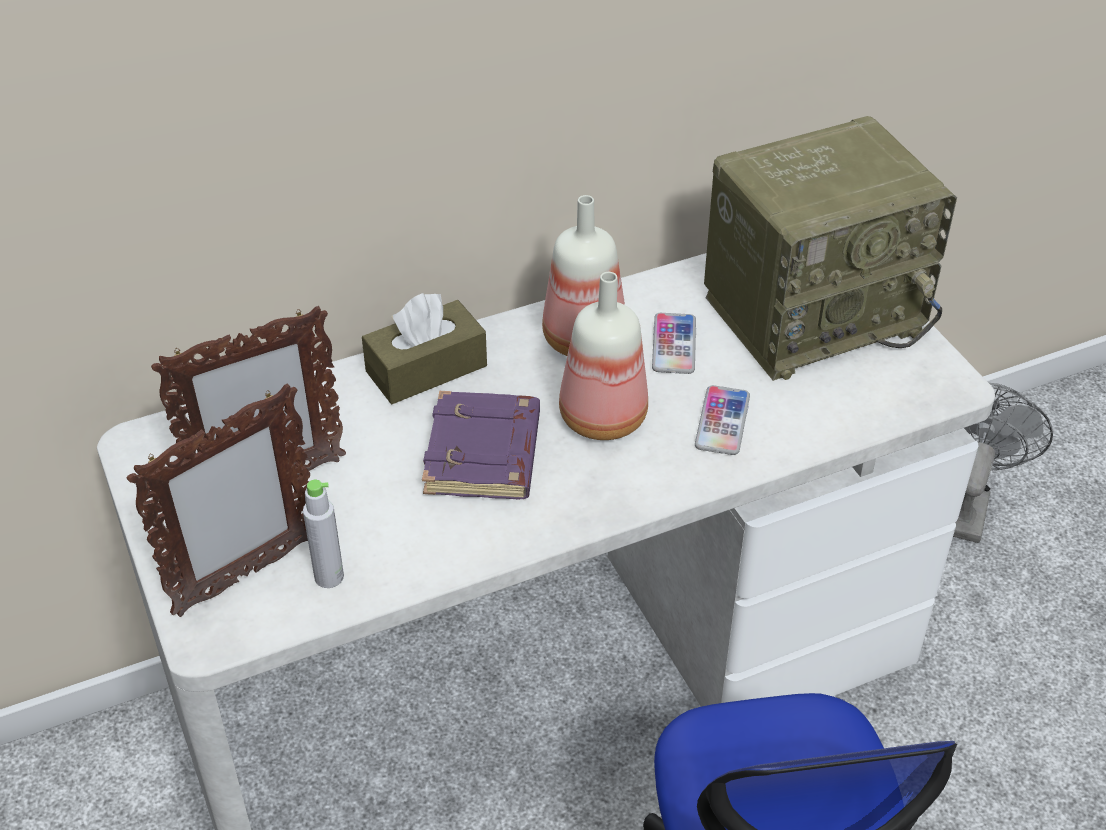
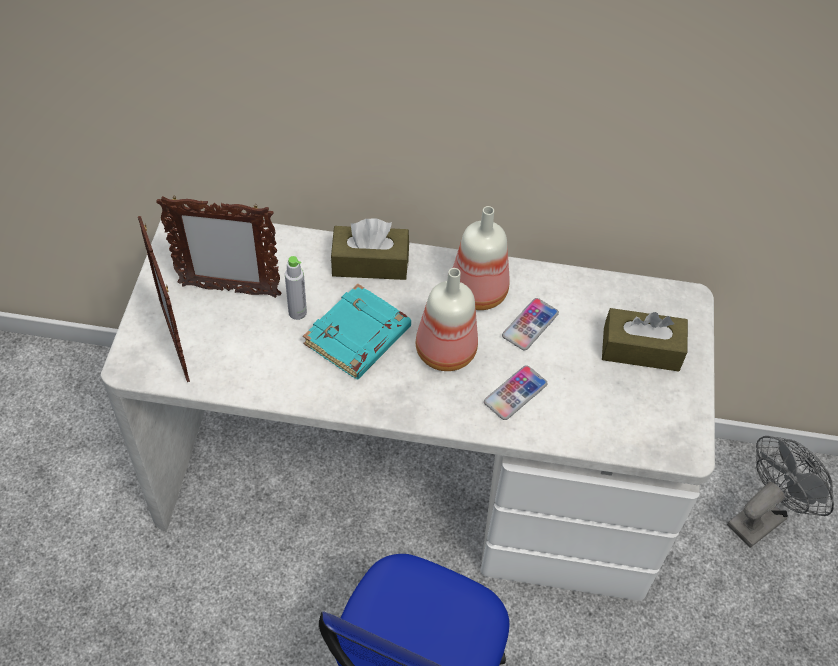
camera: 30 degrees right, 10 degrees up
(245, 576) = (175, 341): picture frame -> picture frame turned 75 degrees clockwise
(329, 577) = (216, 366): grey bottle -> grey bottle (297, 312)
(485, 455) = (358, 338): purple book -> turquoise book
(814, 311) = (641, 349): radio -> brown tissue box

